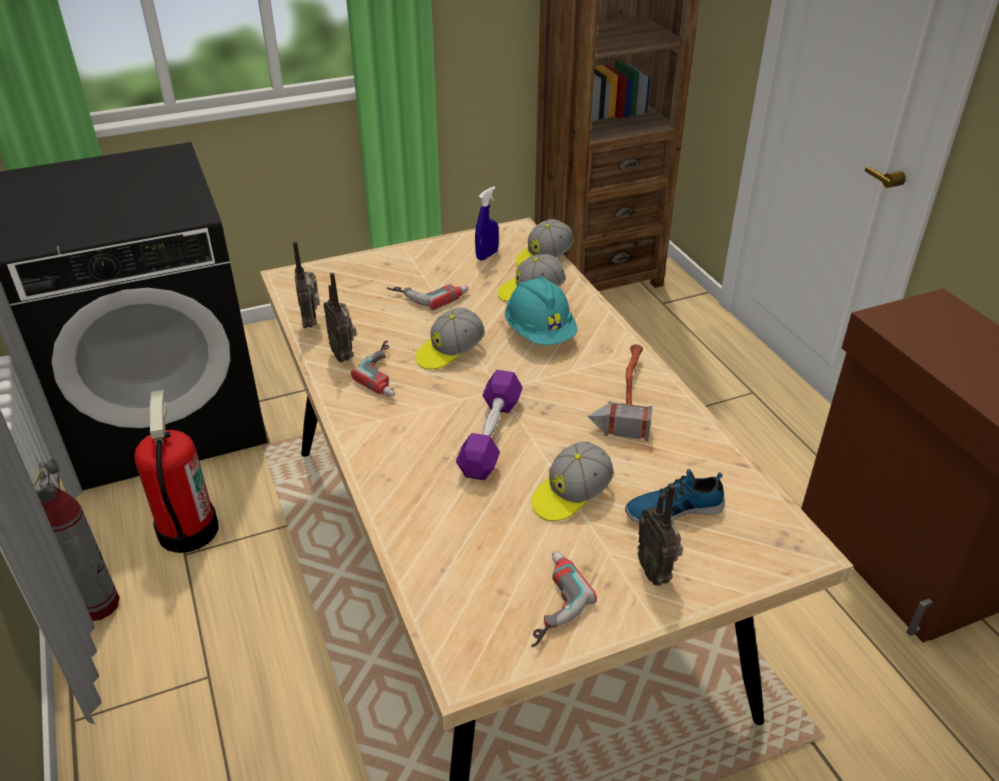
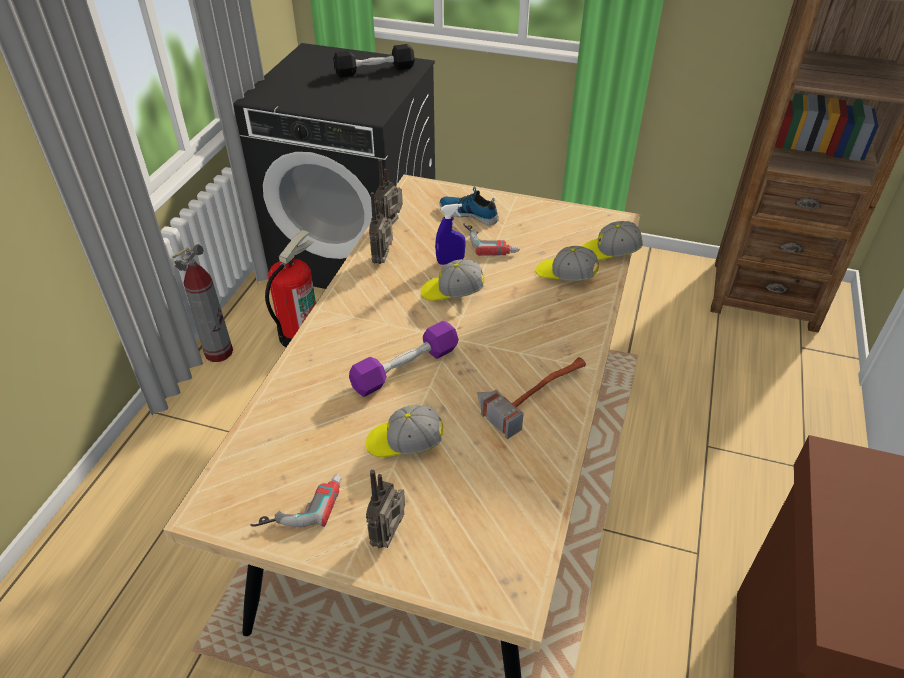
camera: 40 degrees right, 5 degrees up
(133, 172) = (374, 70): none -> black dumbbell
(389, 373) = (395, 286): power drill -> none
(487, 255) = (568, 231): blue spray bottle -> blue spray bottle (450, 262)
(539, 333) = (531, 311): turquoise hard hat -> none
(673, 509) = (460, 500): shoe -> shoe (469, 213)

